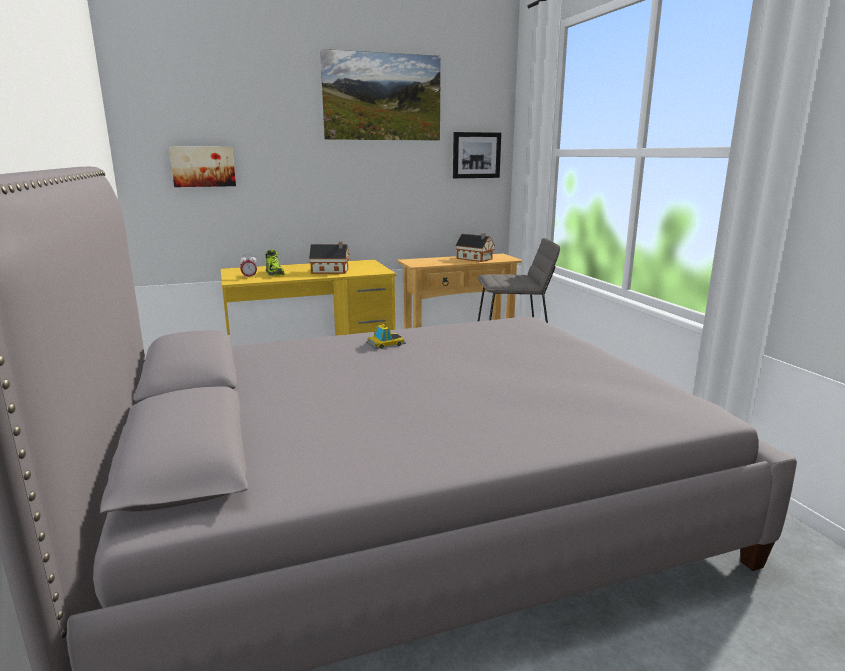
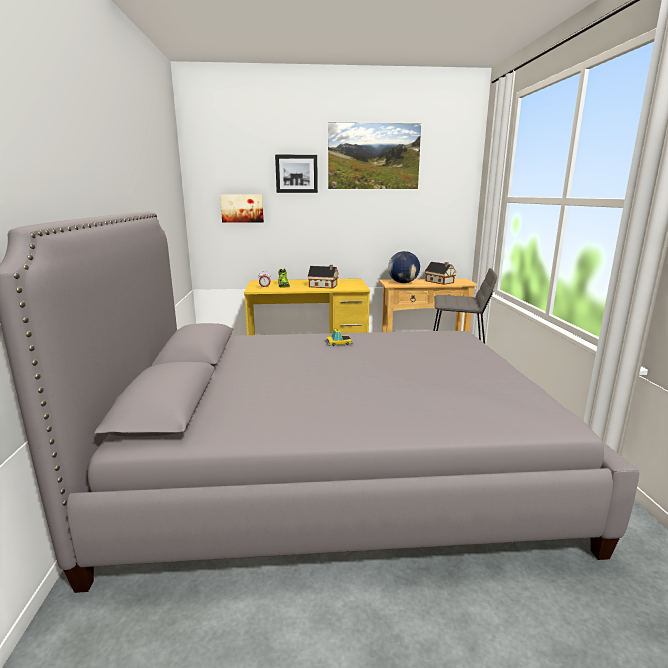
camera: 15 degrees right, 0 degrees up
(431, 262) = (403, 283): none -> globe
(476, 155) = (447, 200): picture -> picture (296, 174)

